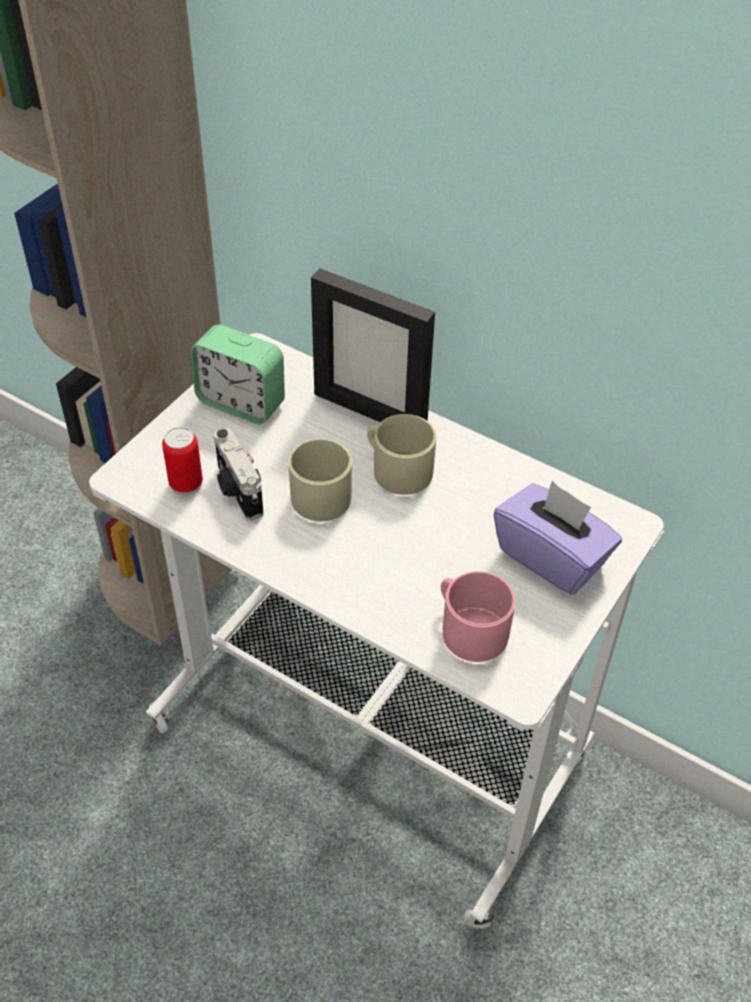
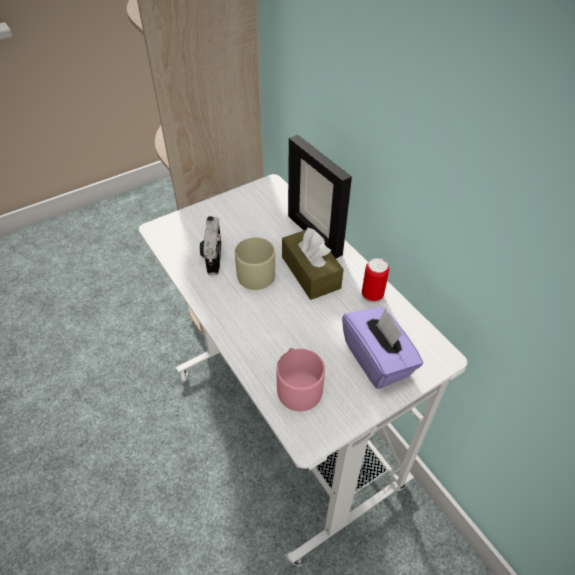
camera: 25 degrees right, 0 degrees up
(186, 483) = (187, 243): can -> can (372, 295)
(241, 403) = (244, 209): alarm clock -> none
(397, 469) = (310, 272): beige mug -> brown tissue box

